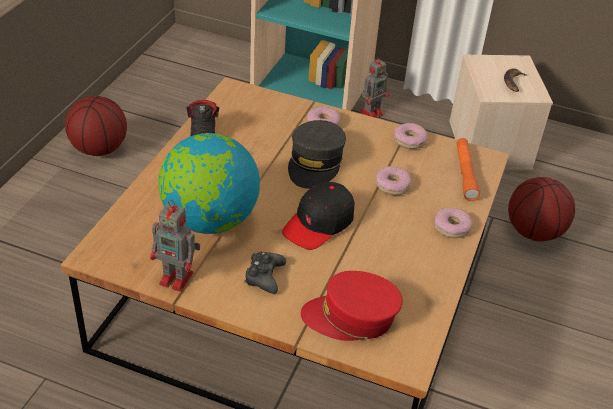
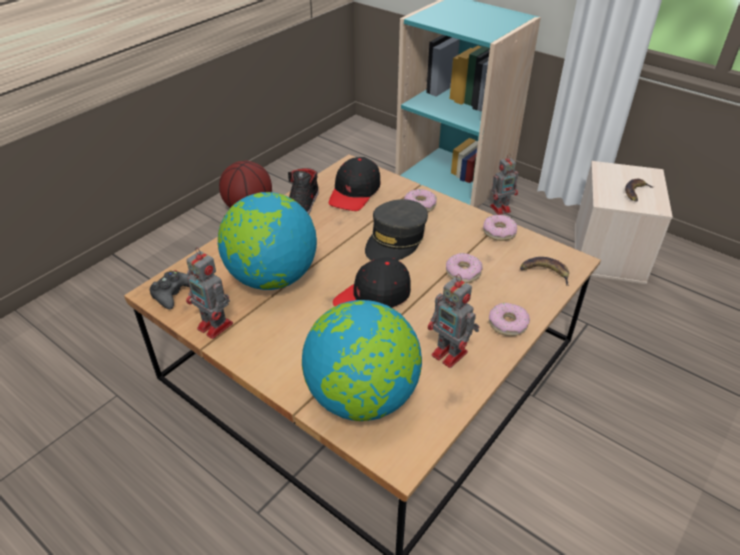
camera: 20 degrees right, 0 degrees up
(251, 118) = (355, 192): none -> black cap
(264, 276) = (296, 339): black game controller -> black game controller (173, 293)
(351, 317) = (362, 397): red cap -> globe
(413, 264) = (451, 354): none -> toy robot
(465, 173) = (544, 272): orange flashlight -> banana
(534, 232) = (628, 346): basketball -> none

